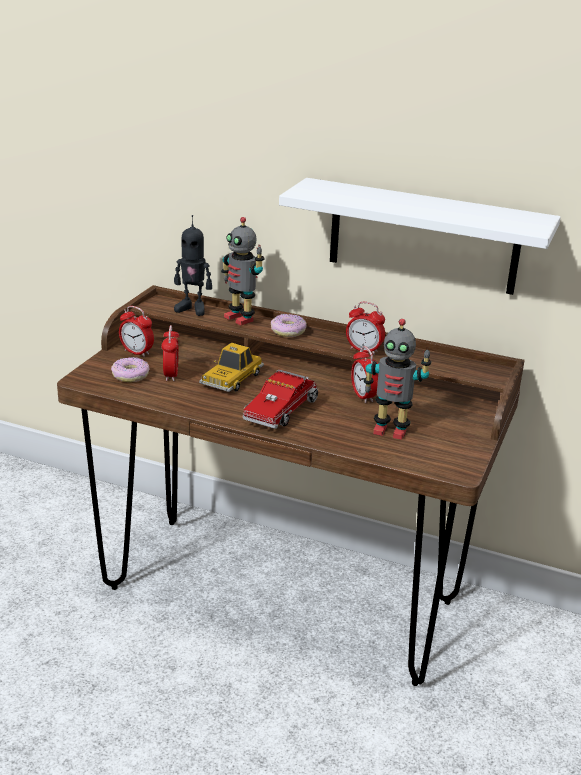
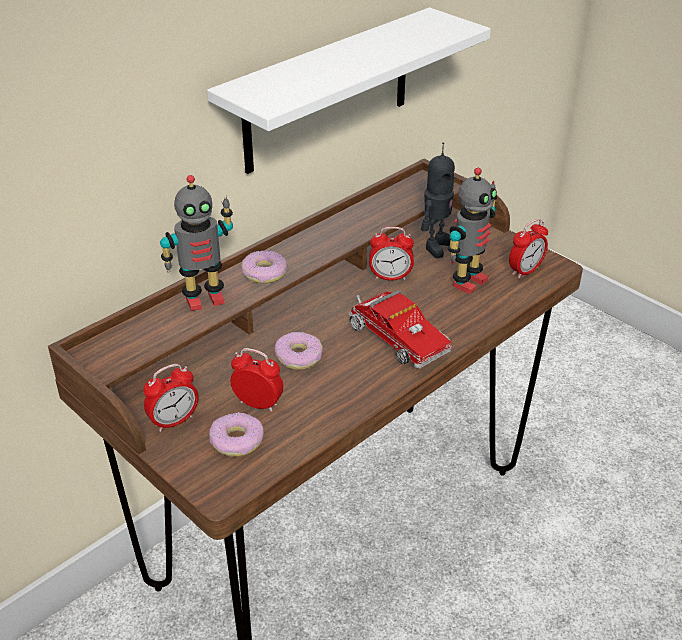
camera: 65 degrees left, 10 degrees up
(192, 309) = (146, 330): toy robot -> toy robot (437, 245)
(232, 379) = (299, 356): toy car -> donut
(364, 350) = (345, 238): alarm clock -> alarm clock (525, 271)

